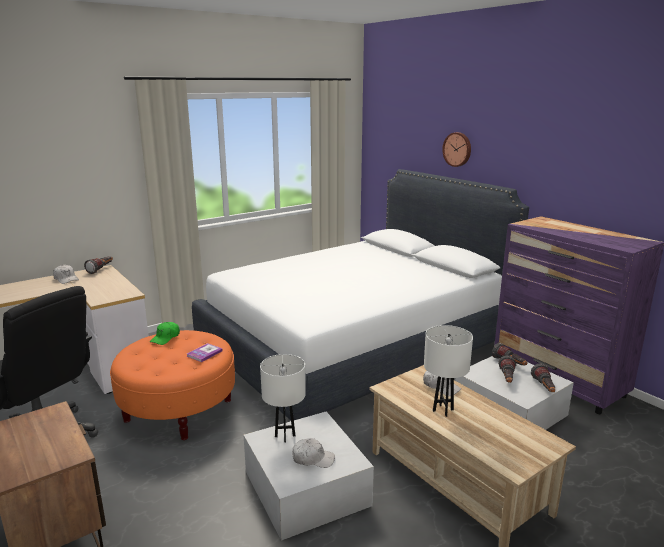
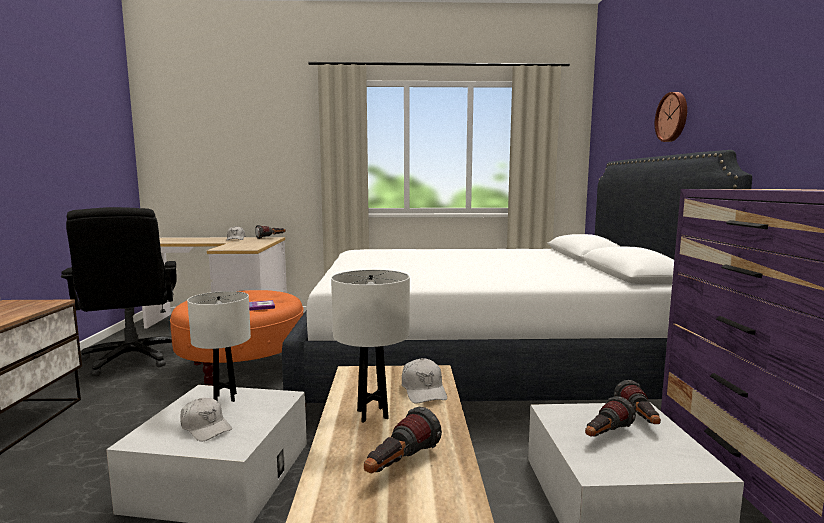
camera: 35 degrees right, 10 degrees down
(165, 338) = (255, 292): green cap -> none
(544, 388) = (662, 469): flashlight -> flashlight (399, 465)

